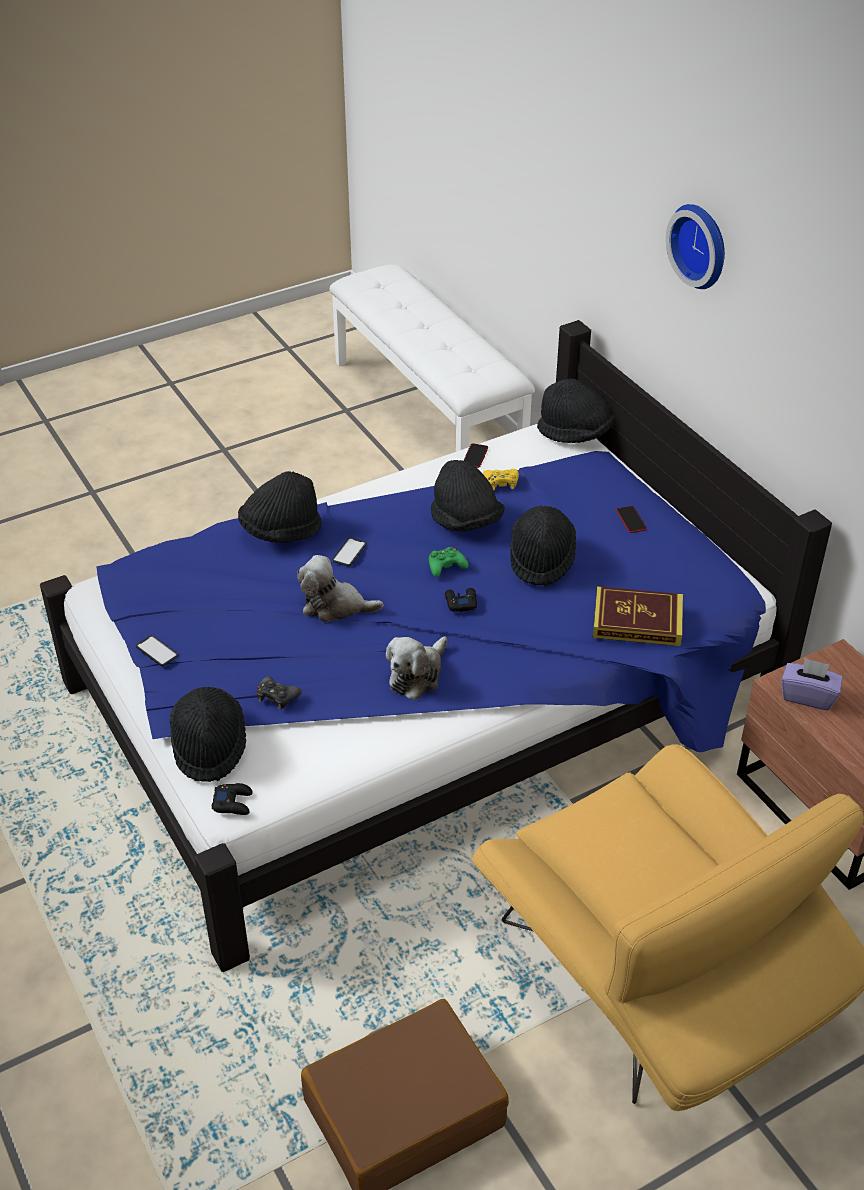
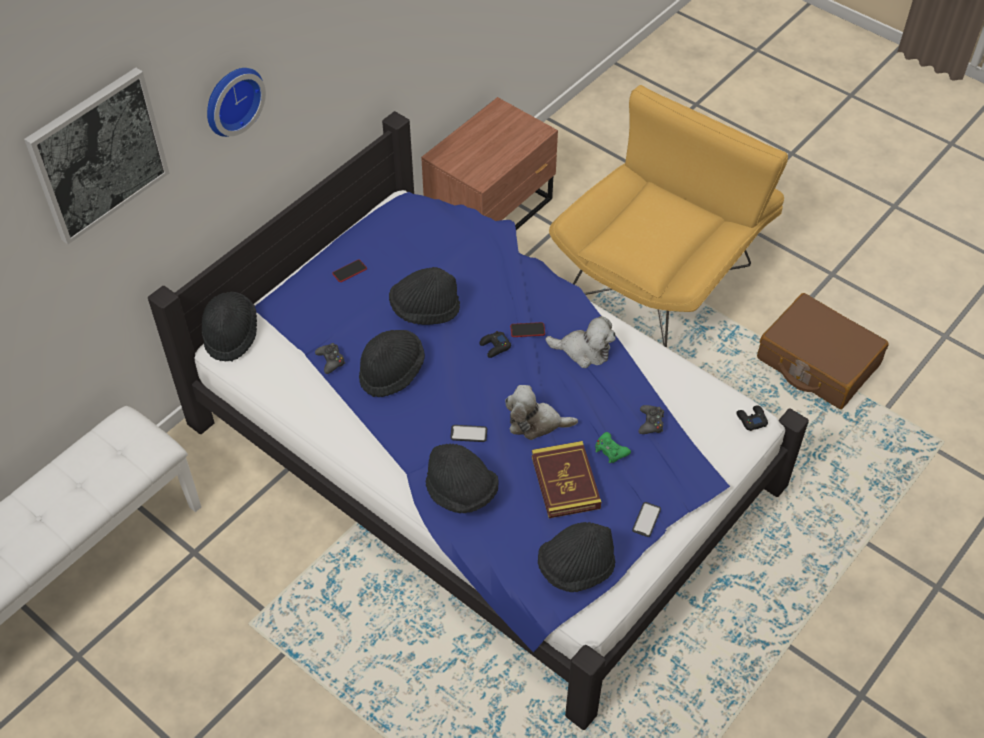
camera: 110 degrees left, 10 degrees up
(209, 746) = (712, 453): black hat -> black hat (575, 568)
(335, 606) = (536, 423): plush toy -> plush toy turned 105 degrees clockwise
(446, 566) = (458, 365): green game controller -> green game controller (610, 451)
(475, 456) = (289, 395): phone -> phone (527, 330)
(501, 482) = (331, 361): yellow game controller -> black game controller
(600, 136) = (98, 155): none -> picture
(637, 621) = (471, 243): book -> book (565, 482)
(808, 696) = (486, 166): purple tissue box -> none

